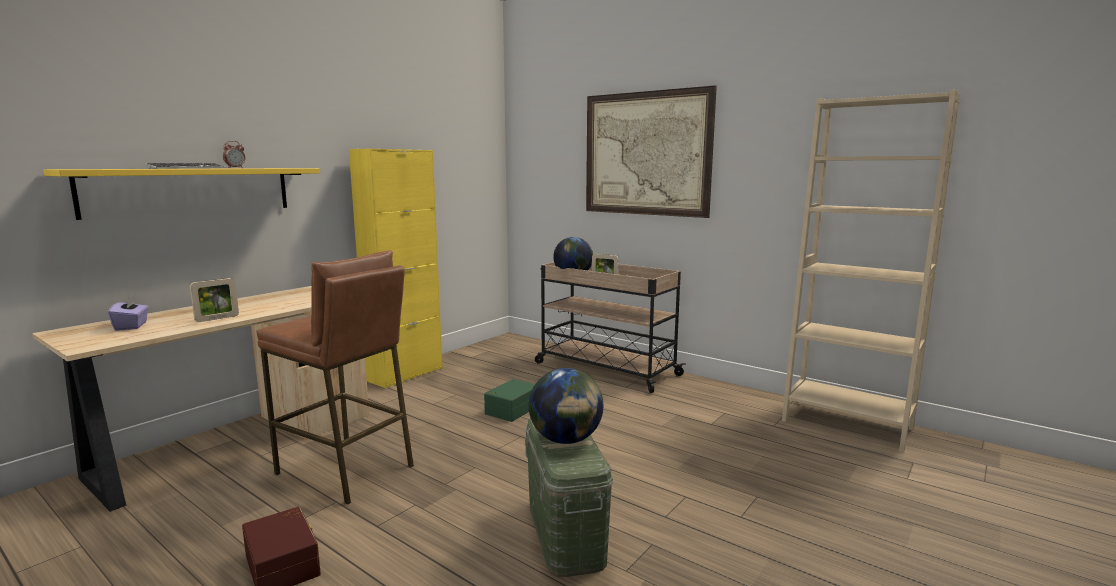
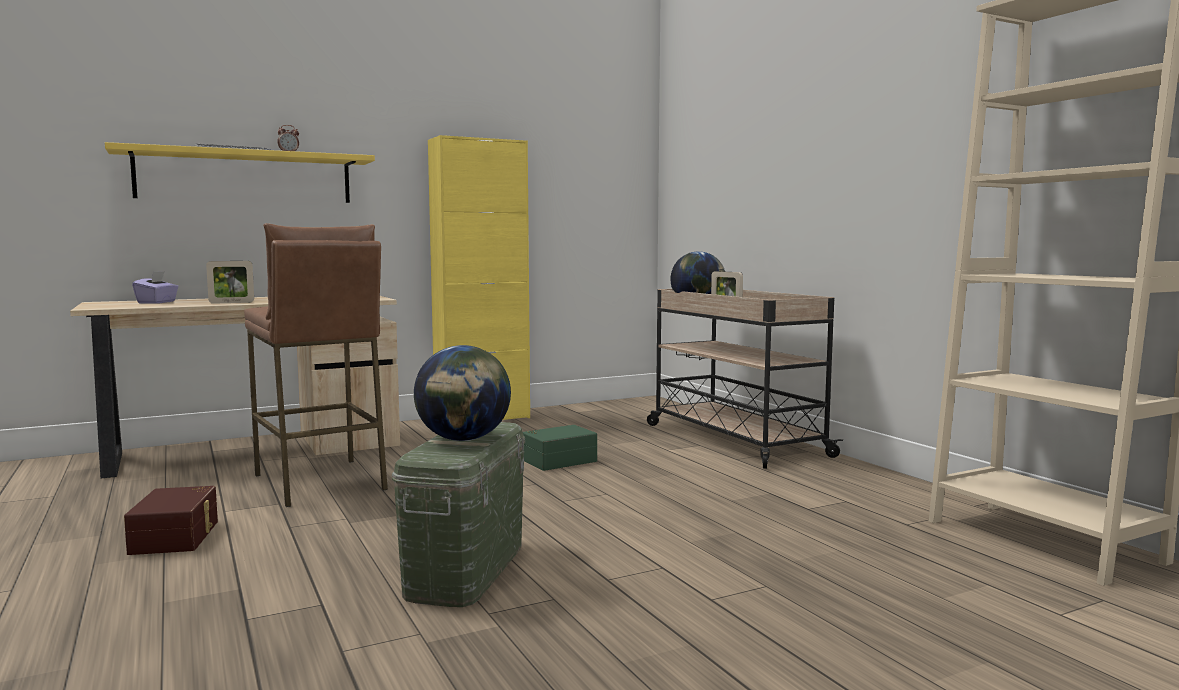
camera: 25 degrees right, 5 degrees down
(646, 154) = (803, 133): picture -> none

